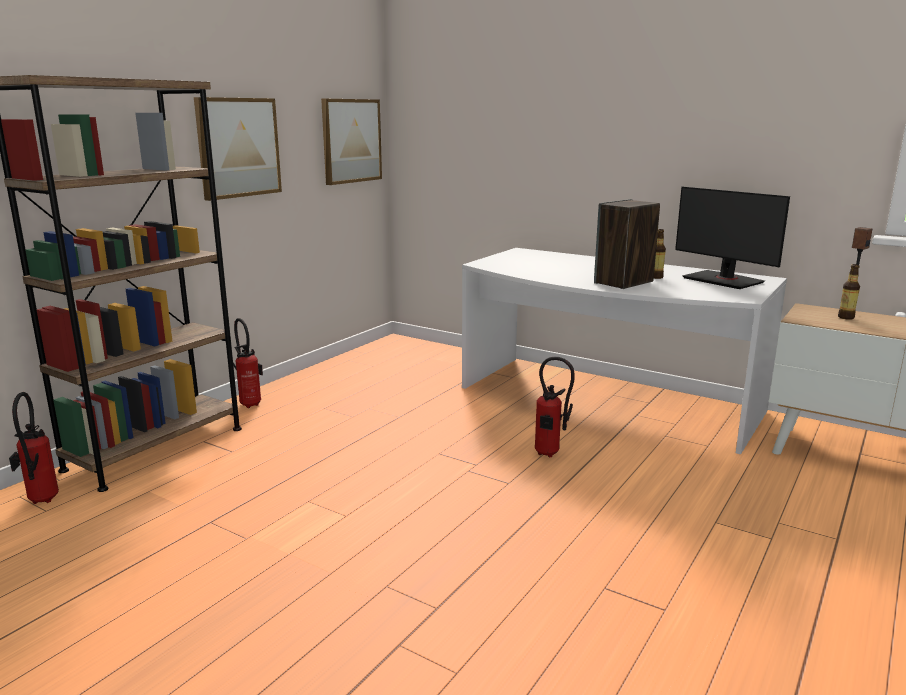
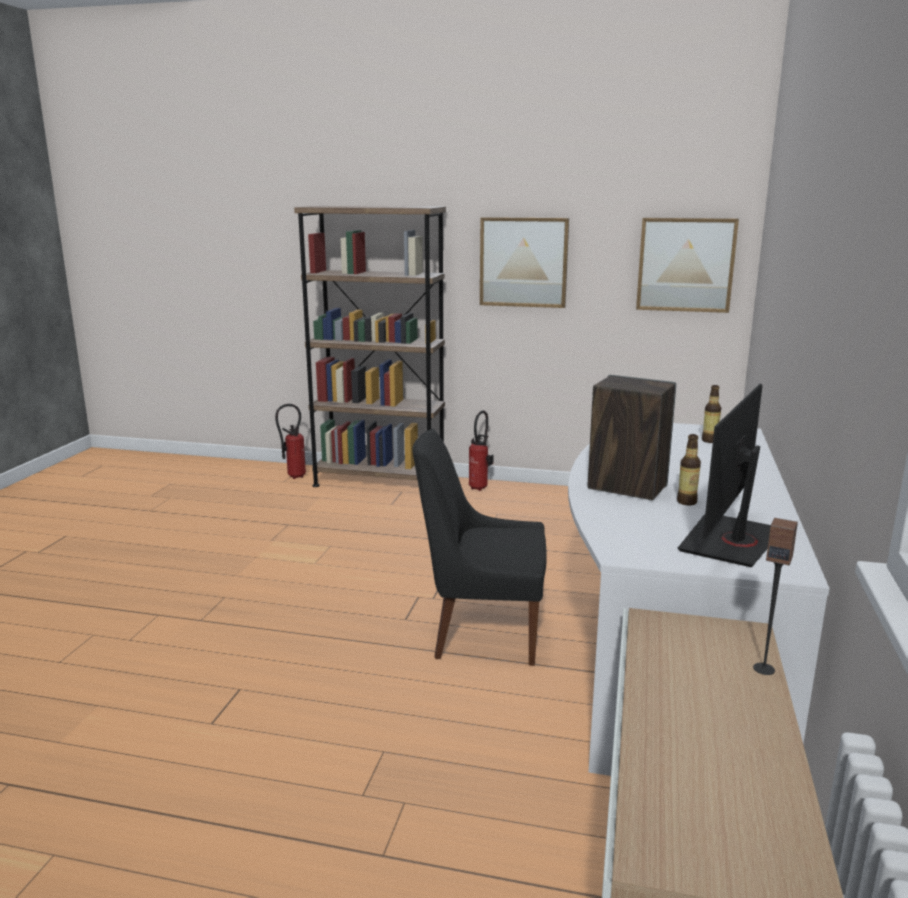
camera: 70 degrees right, 0 degrees up
(550, 455) = (482, 633): fire extinguisher -> black chair
(846, 317) = (714, 662): bottle -> bottle (709, 440)

